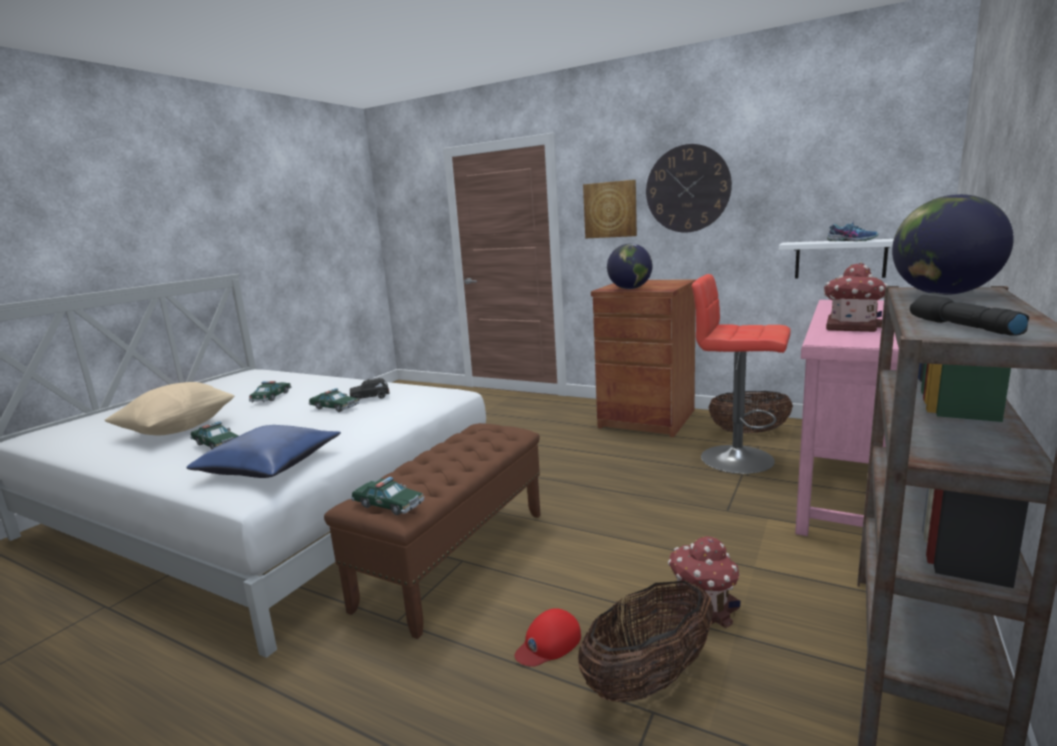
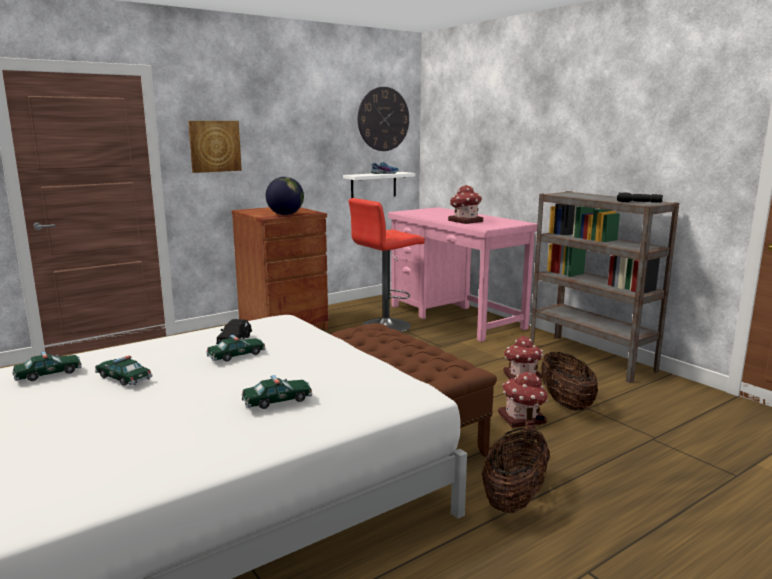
camera: 65 degrees left, 0 degrees up
(178, 429) = (155, 427): beige pillow -> none
(270, 464) = (368, 383): blue pillow -> none
(388, 505) = (461, 369): toy car -> toy car (48, 374)
(548, 643) = (522, 418): red cap -> toy house
(687, 189) = (279, 132): wall clock -> wall clock (383, 119)
(749, 432) = (356, 313): basket -> basket (514, 498)
(943, 294) = (573, 194): globe -> none

